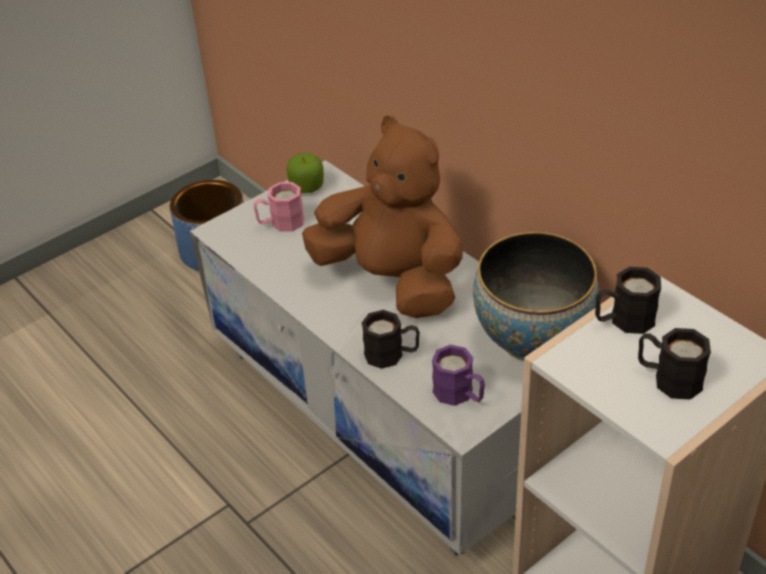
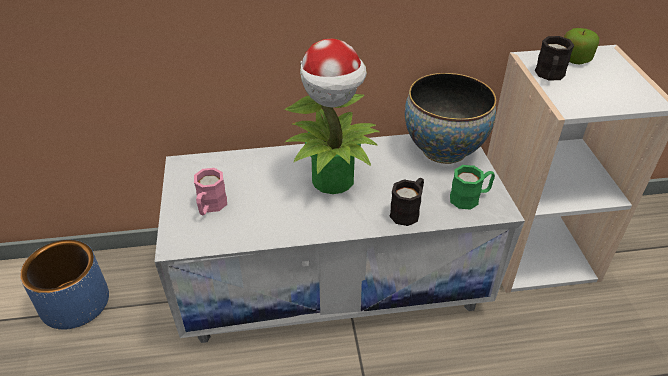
camera: 60 degrees left, 0 degrees up
(307, 186) = (185, 177): apple -> apple (575, 59)
(392, 281) = (334, 180): brown plush toy -> potted plant
(459, 394) = (470, 198): purple mug -> green mug
(668, 378) = (609, 83): black mug -> none

